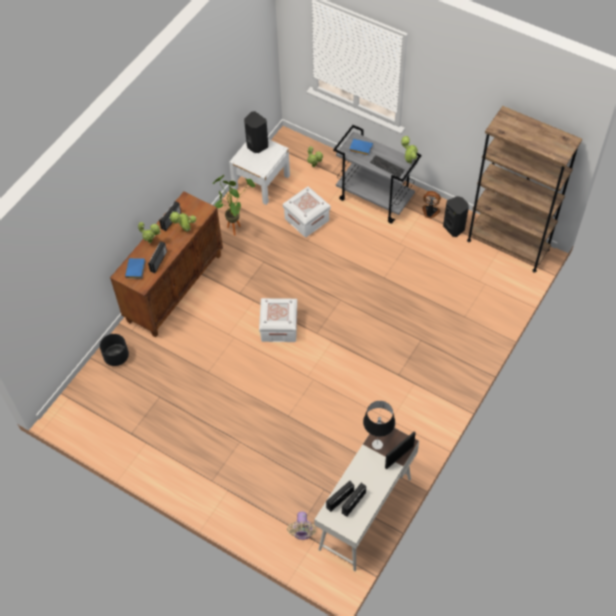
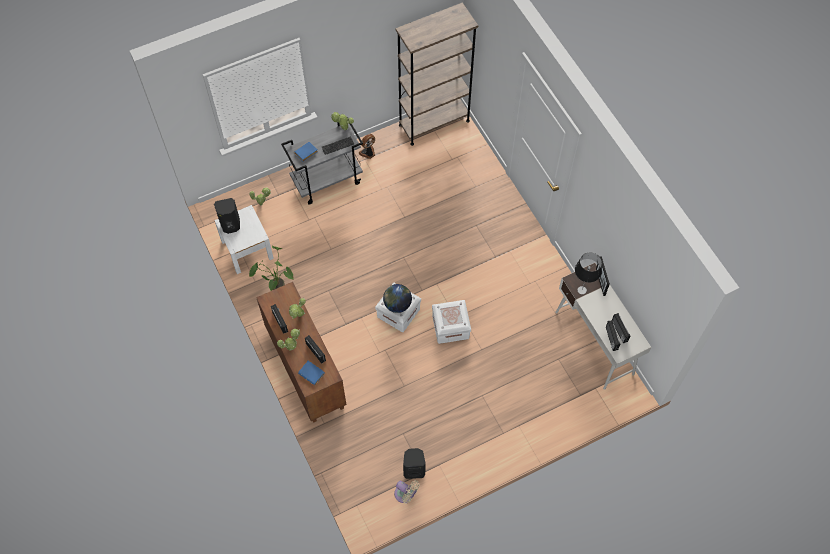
camera: 60 degrees left, 5 degrees up
(116, 357) = (342, 448): black planter -> none
(274, 313) = (397, 304): none -> globe
(302, 532) = (584, 392): beige fan -> beige fan (405, 495)
(307, 219) = (310, 238): white storage box -> white storage box (450, 327)
(454, 228) = (394, 146): black speaker -> black speaker (414, 469)

